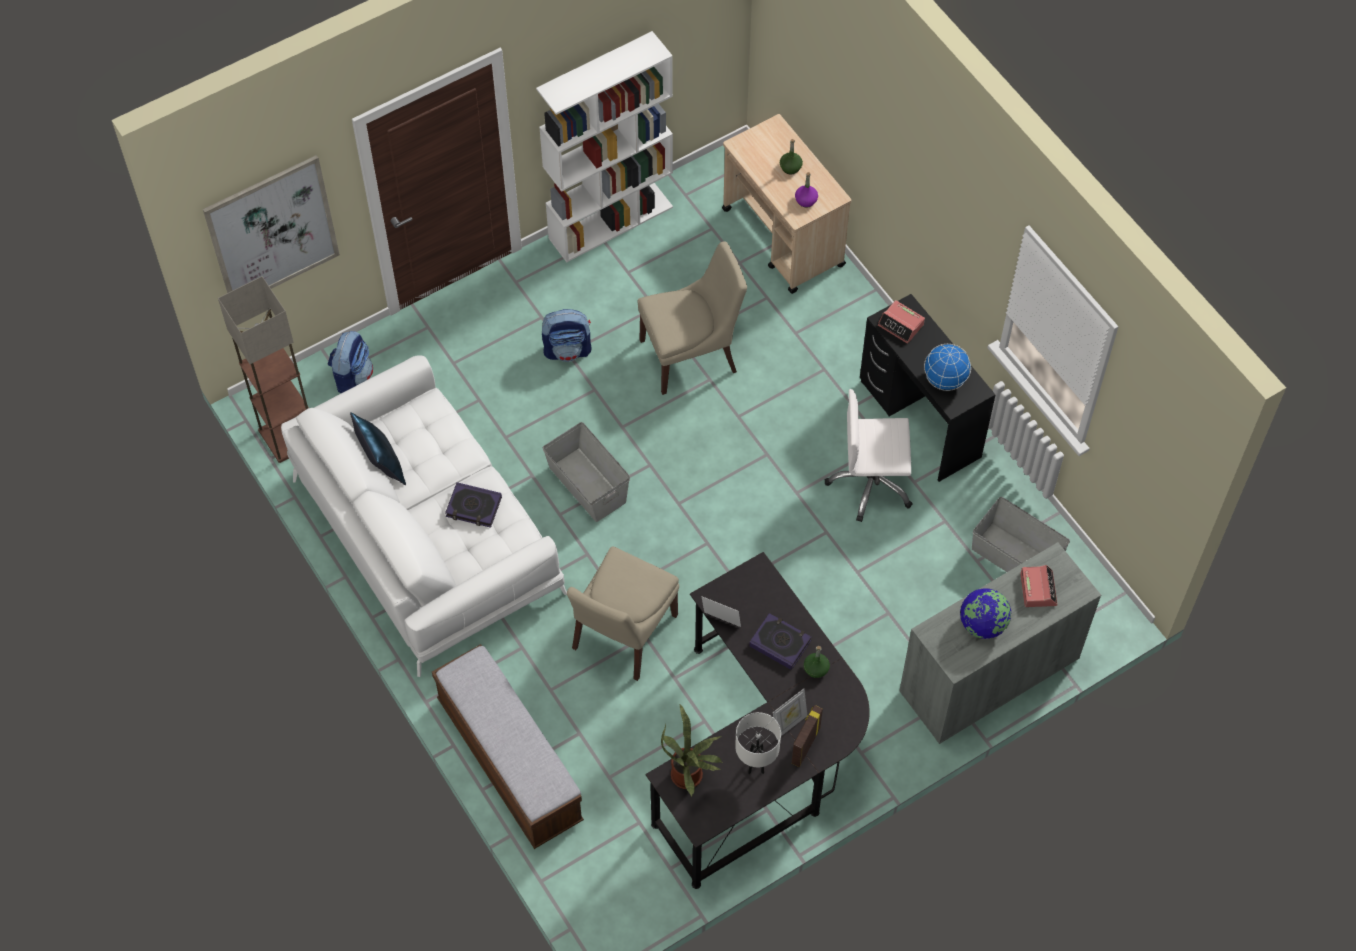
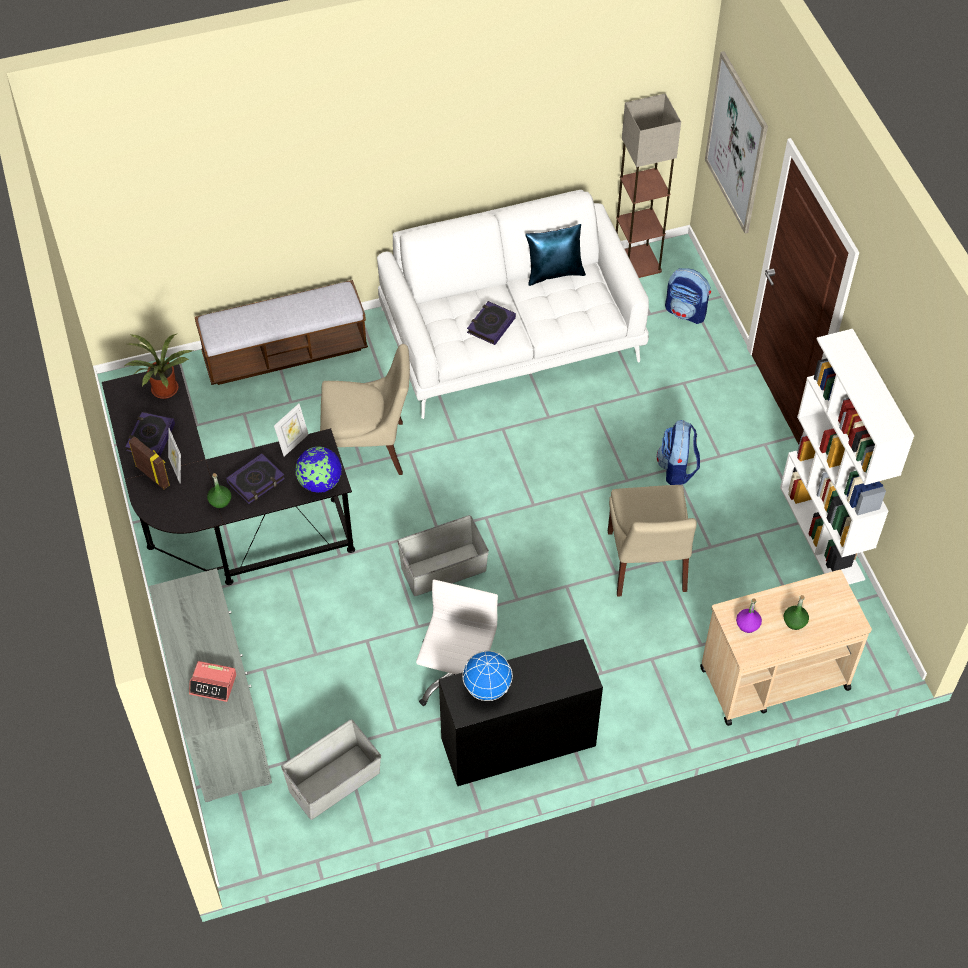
camera: 105 degrees right, 5 degrees down
(587, 484) = (527, 454): grey storage box -> grey storage box (444, 569)
(622, 635) = (369, 449): beige chair -> beige chair turned 135 degrees clockwise
(756, 766) = (150, 437): white table lamp -> book
(901, 325) = (565, 666): alarm clock -> none
(983, 624) = (196, 626): globe -> globe (320, 483)

